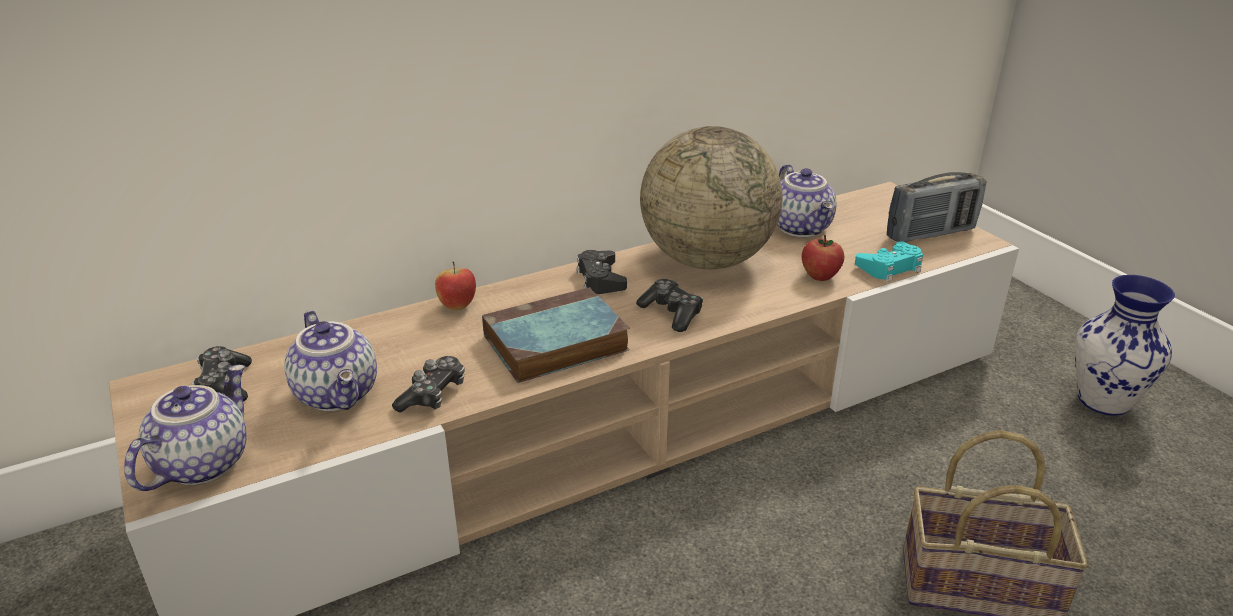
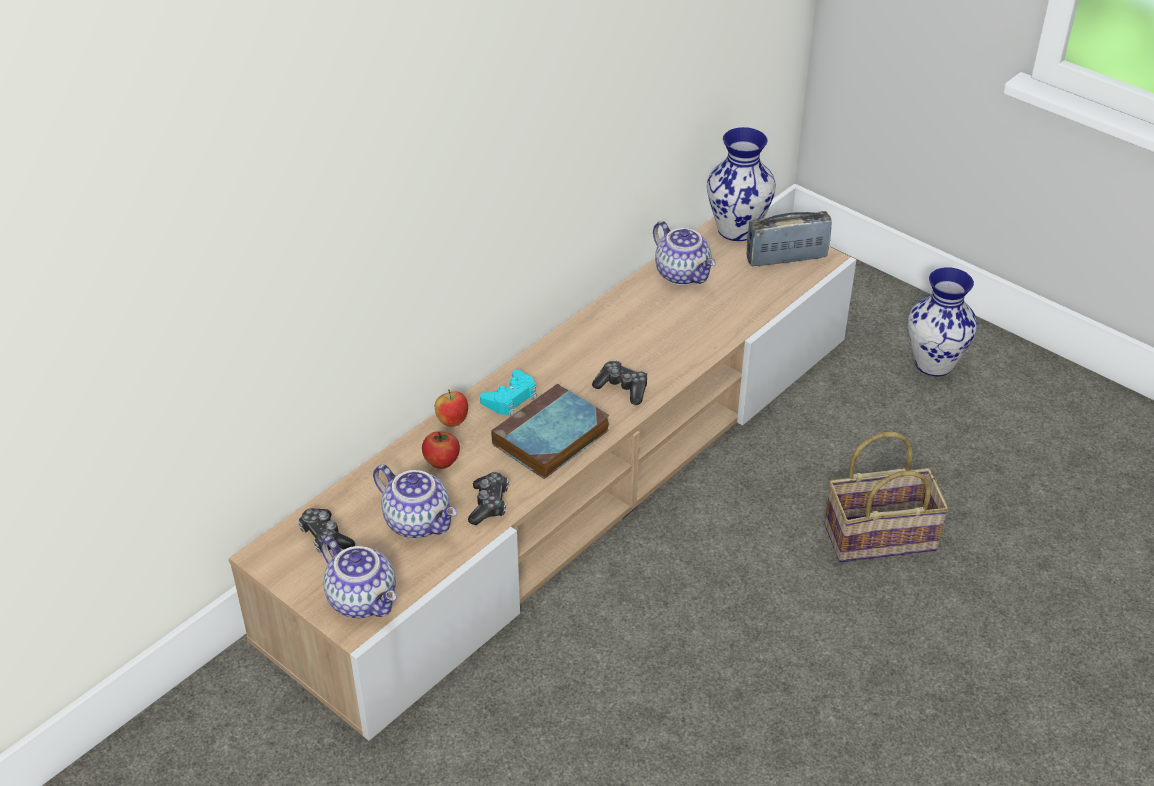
camera: 20 degrees left, 10 degrees up
(201, 463) = (364, 600): teapot -> teapot turned 135 degrees clockwise
(600, 279) = (549, 368): black game controller -> none
(706, 260) = (623, 327): globe -> none
(820, 276) = (718, 324): apple -> apple (442, 463)
(882, 202) = (737, 229): none -> vase
(890, 267) = (767, 303): turquoise game controller -> turquoise game controller (510, 398)
(930, 233) = (786, 258): radio -> radio turned 150 degrees counterclockwise

